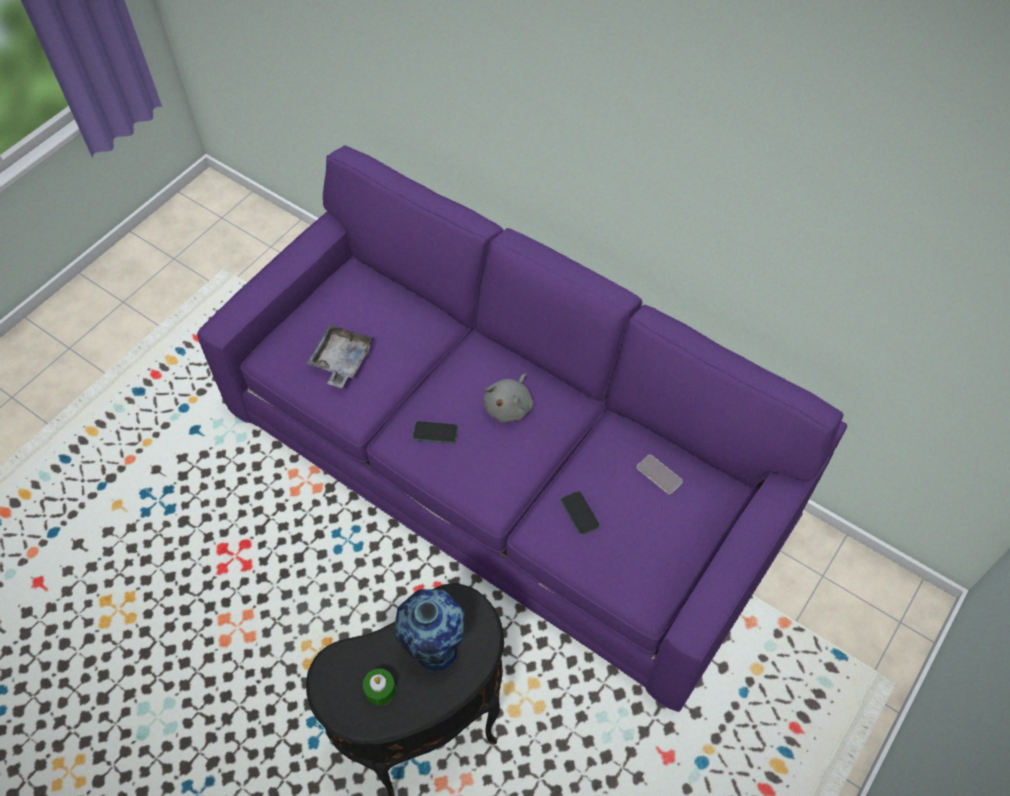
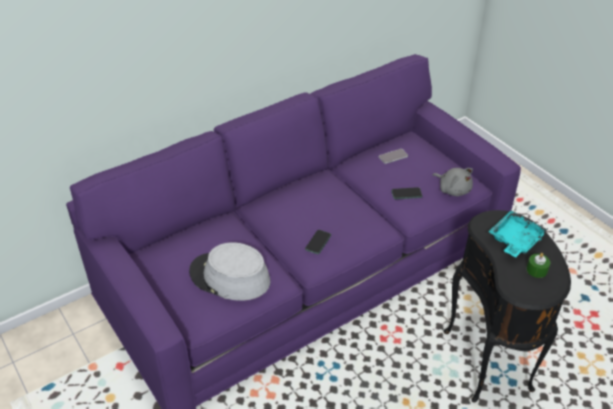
camera: 70 degrees left, 15 degrees down
(341, 361) = (229, 277): grey tray -> grey hat
(434, 651) = (515, 240): vase -> turquoise tray
(509, 406) = (315, 203): grey plush toy -> grey plush toy (453, 189)

